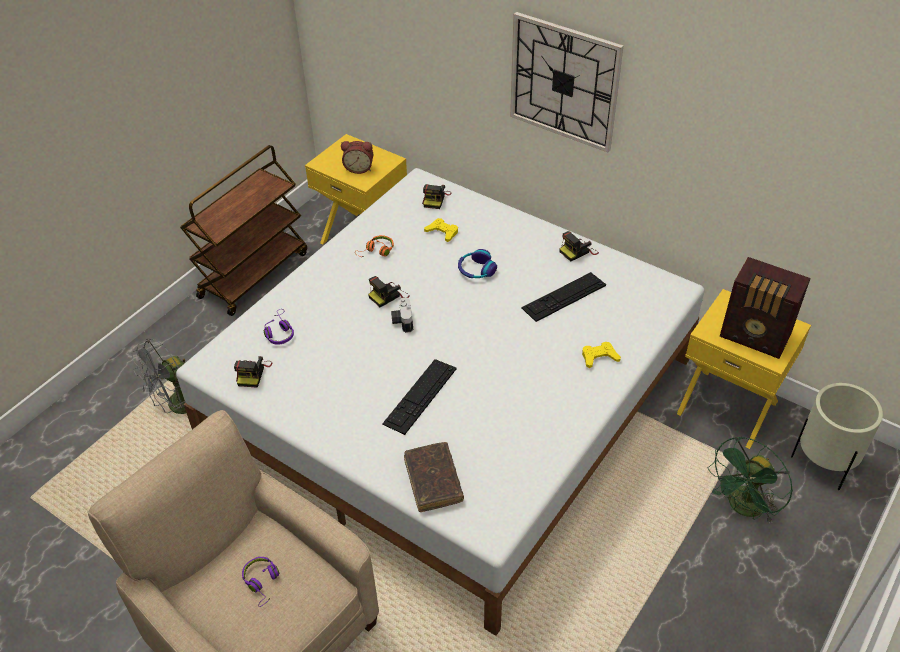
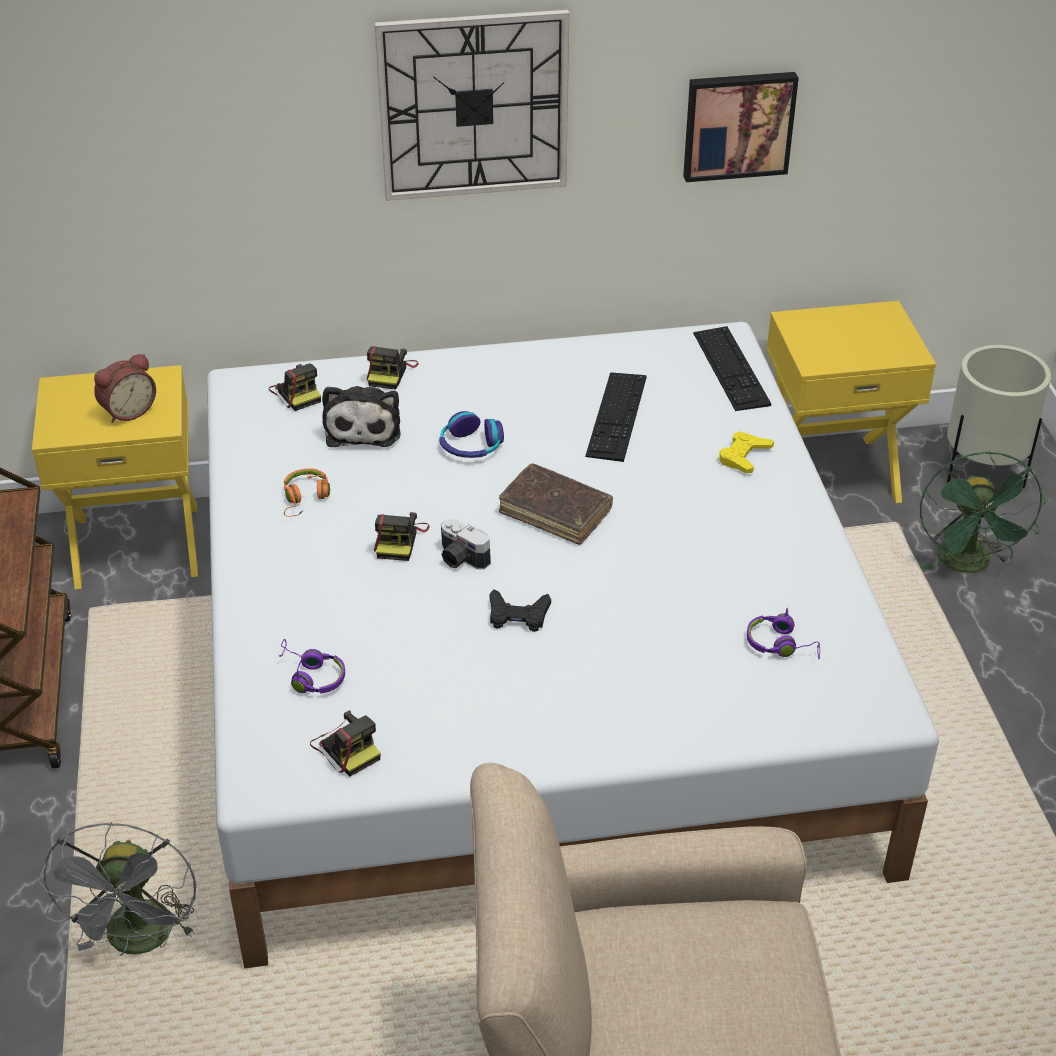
camera: 45 degrees left, 5 degrees down
(262, 582) = (697, 981): purple headphones -> purple headphones (781, 644)
(390, 364) = (518, 615): none -> black game controller
(420, 396) = (605, 626): keyboard -> keyboard (731, 368)
(433, 481) = (753, 705): brown book -> brown book (555, 512)
(442, 232) = (363, 427): yellow game controller -> plush toy
(578, 251) = (563, 358): camera -> camera (390, 373)
(720, 161) = (738, 124): none -> picture
(756, 337) = (867, 342): radio -> none

